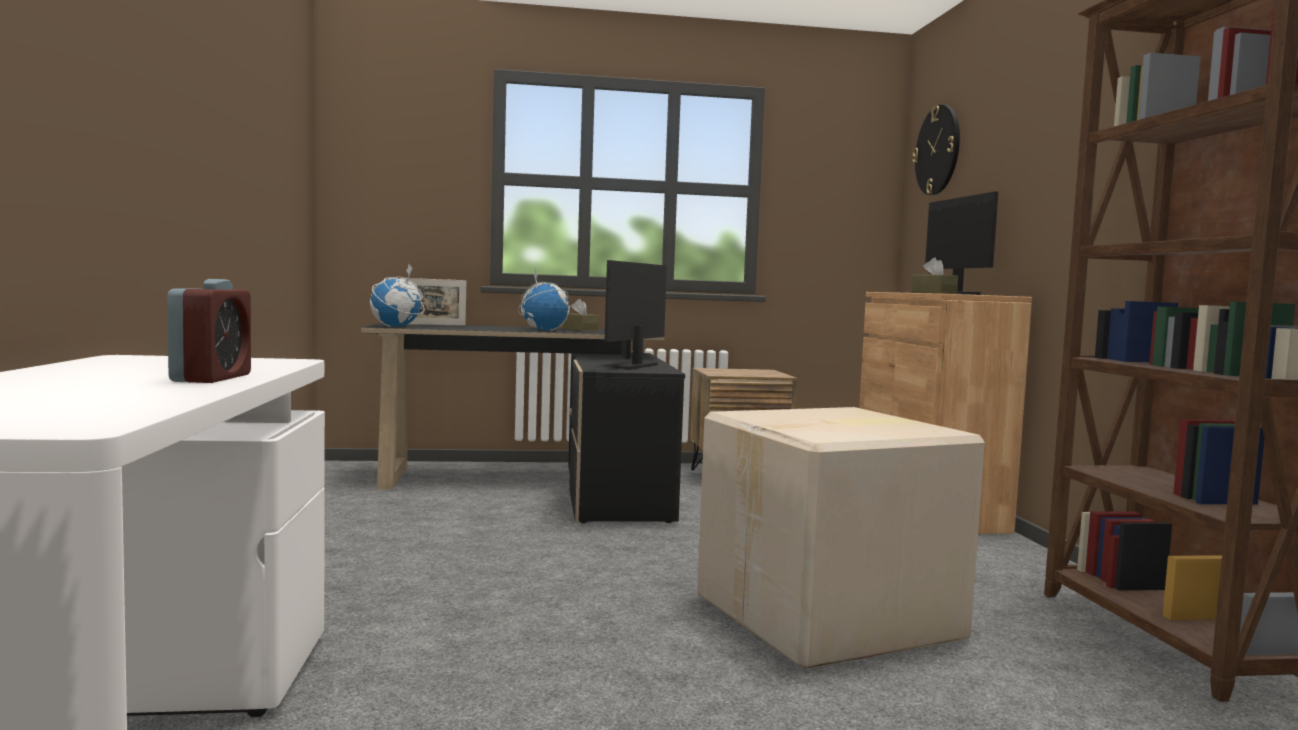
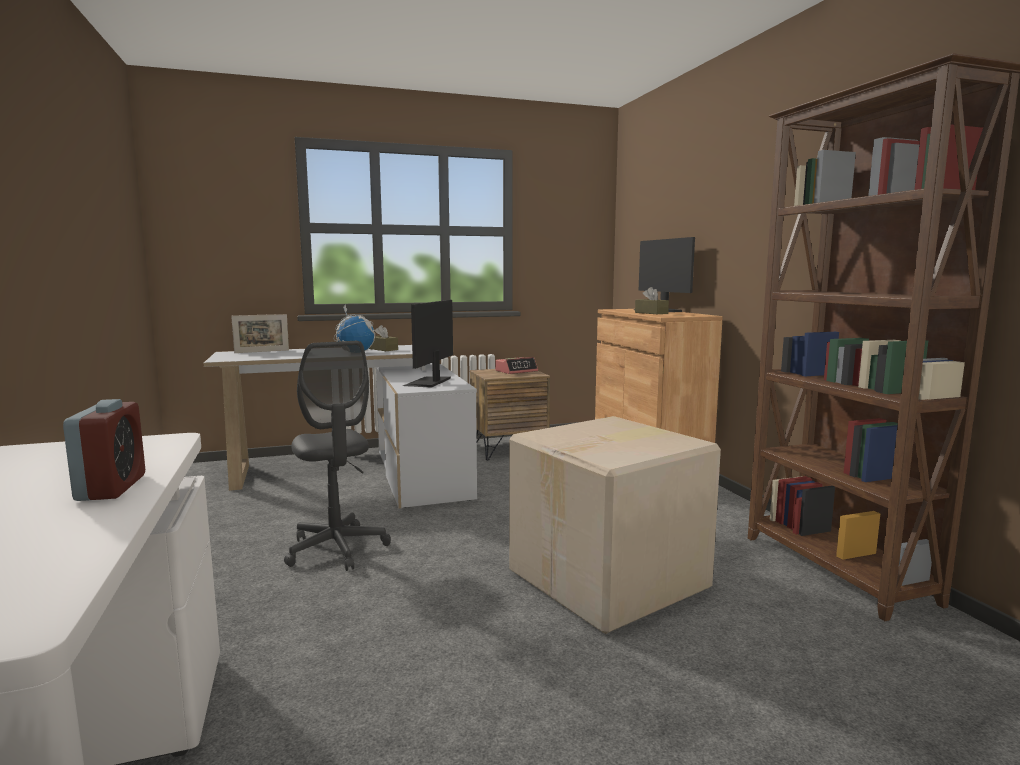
camera: 10 degrees left, 5 degrees up
(396, 326) = (233, 358): globe -> none
(488, 554) = (337, 549): none -> grey office chair
(542, 486) = (363, 473): black desk -> white desk
(753, 371) = (516, 371): none -> alarm clock
(938, 150) = (643, 200): wall clock -> none

